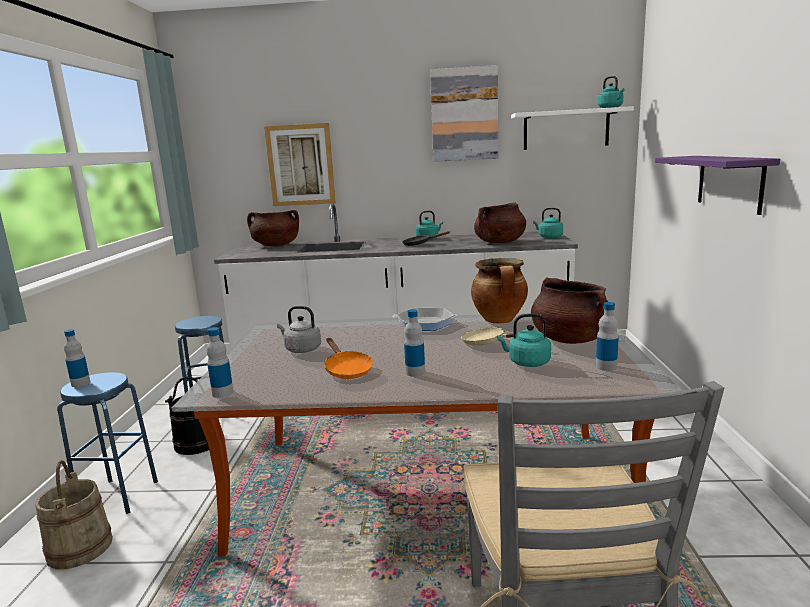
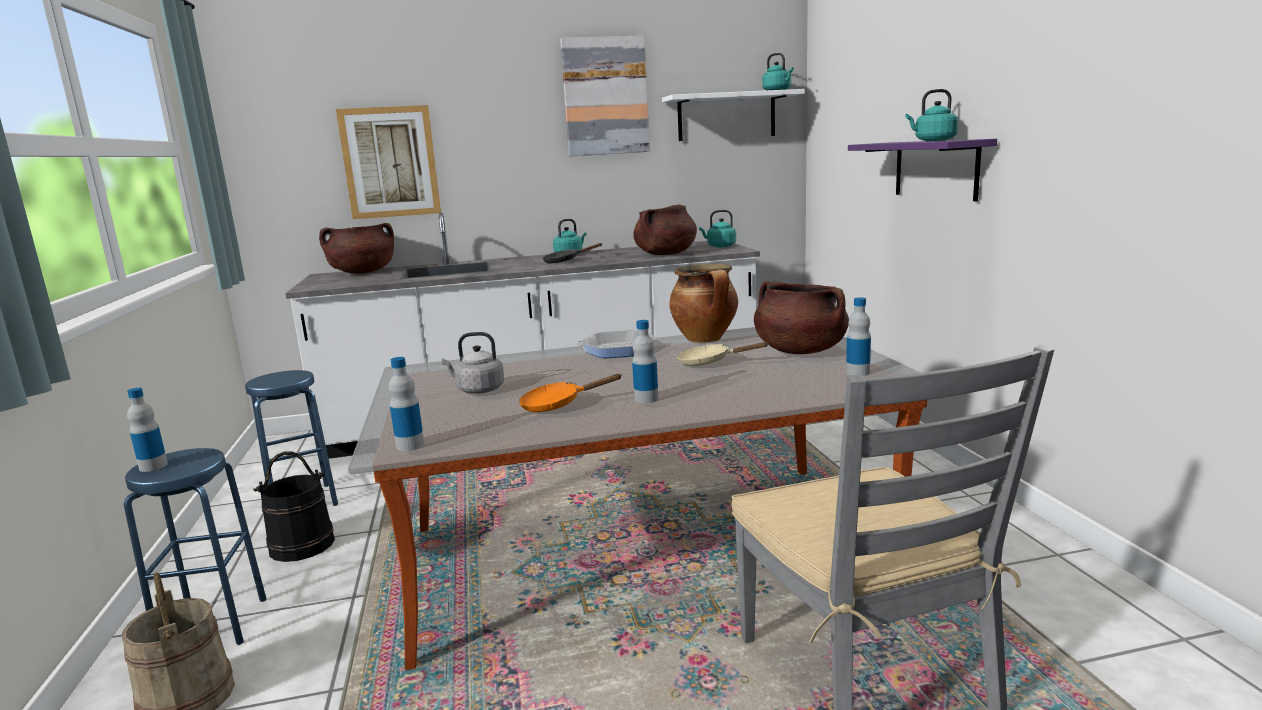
camera: 15 degrees left, 0 degrees up
(346, 370) = (557, 405): orange frying pan -> orange frying pan turned 120 degrees clockwise
(526, 363) = (769, 377): turquoise kettle -> turquoise kettle (933, 141)

